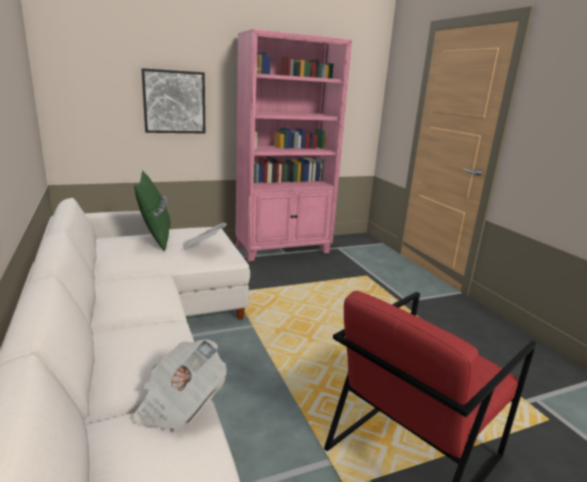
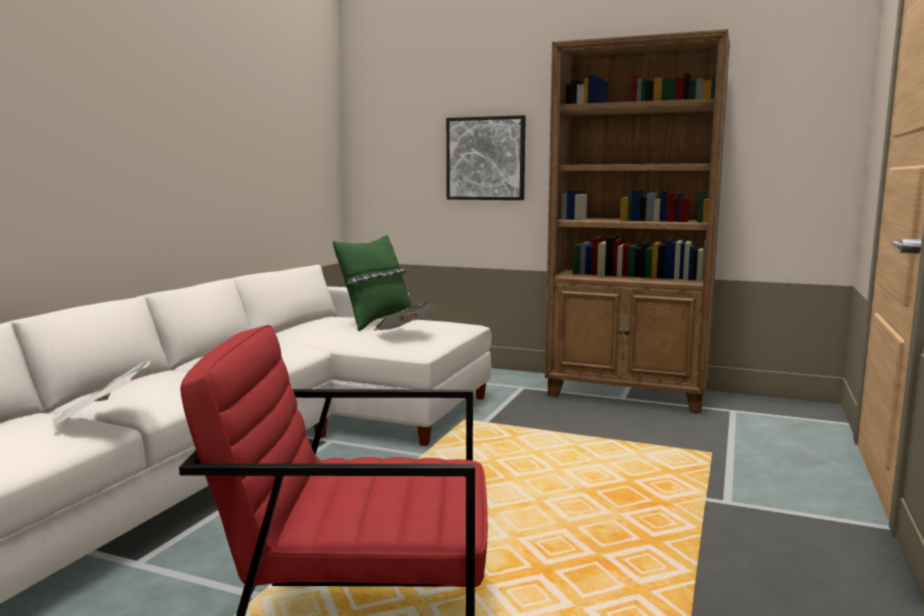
camera: 45 degrees right, 10 degrees down
(283, 249) = (628, 394): pink bookcase -> brown bookcase

